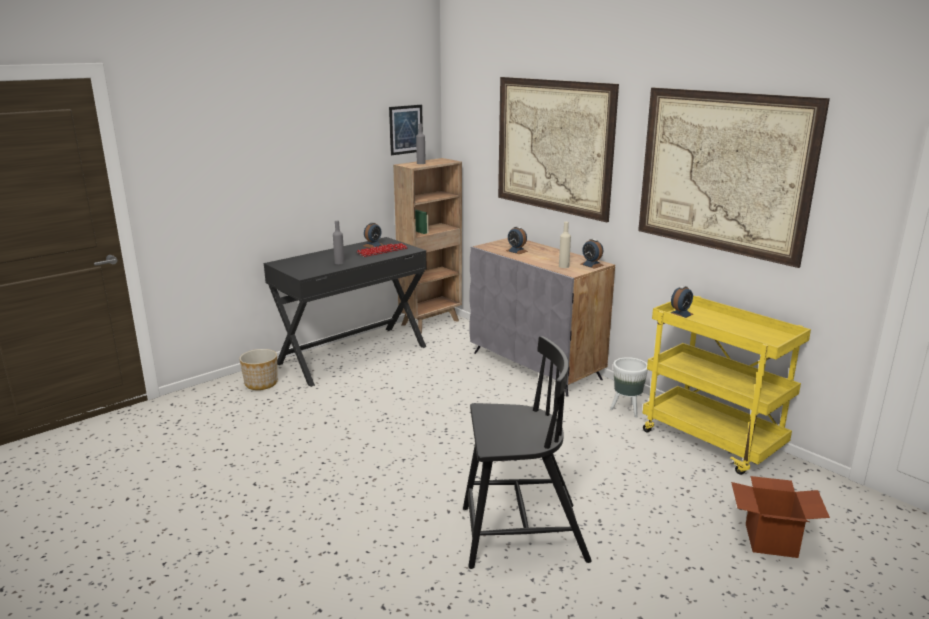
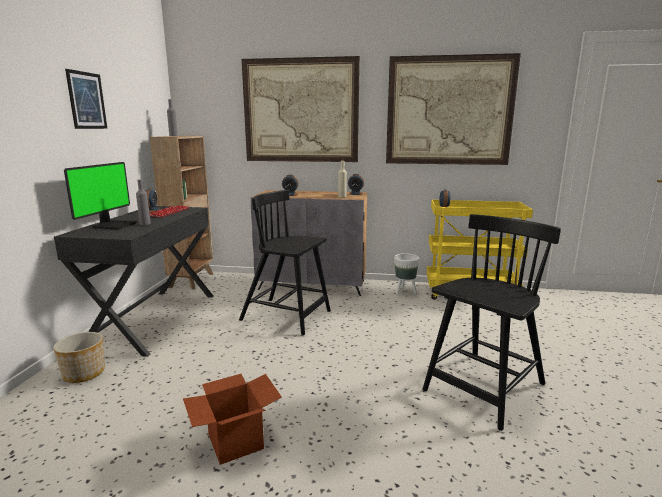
camera: 40 degrees left, 5 degrees down
(316, 259) = (114, 225): none -> monitor
(406, 129) = (151, 106): picture -> picture (87, 100)
(459, 391) = (287, 316): none -> black chair
(771, 540) = (578, 328): cardboard box -> cardboard box (236, 442)

